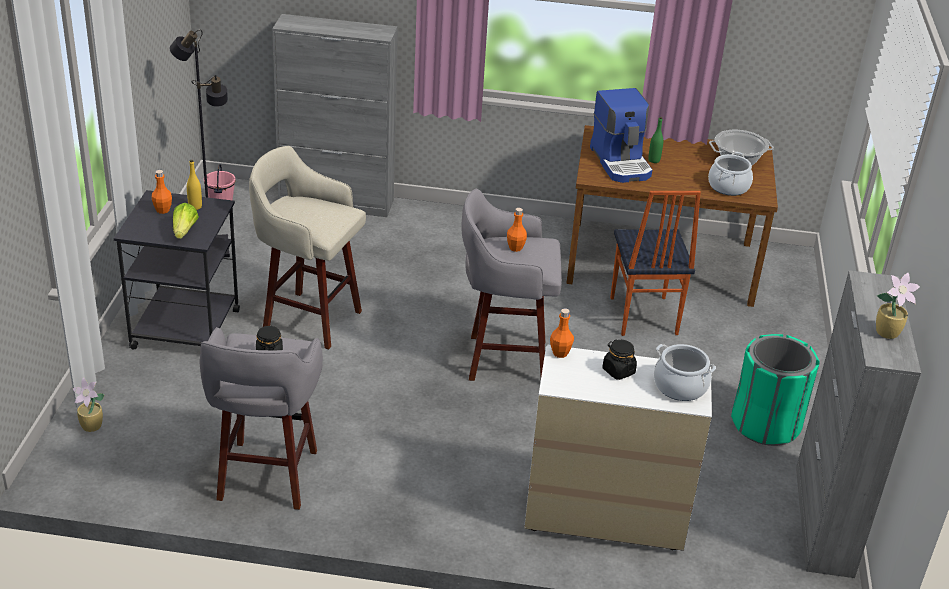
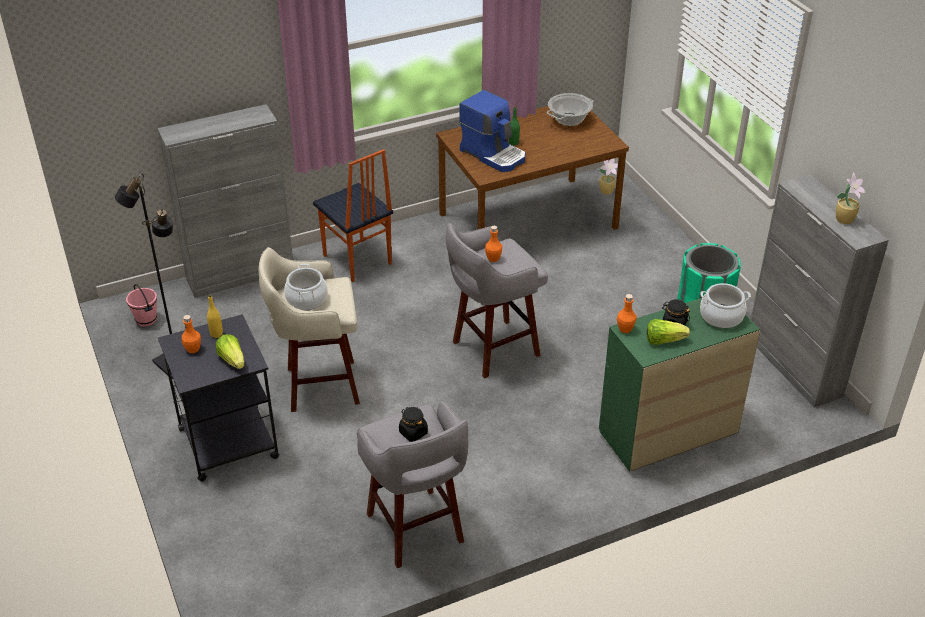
camera: 30 degrees left, 5 degrees up
(92, 427) = (238, 563): potted plant -> potted plant (607, 191)
(589, 380) = (664, 340): none -> lettuce
(603, 517) = (666, 435): white dresser -> green dresser
(642, 316) = (554, 270): chair -> chair (356, 260)
(728, 187) = (583, 144): cooking pot -> cooking pot (307, 299)

